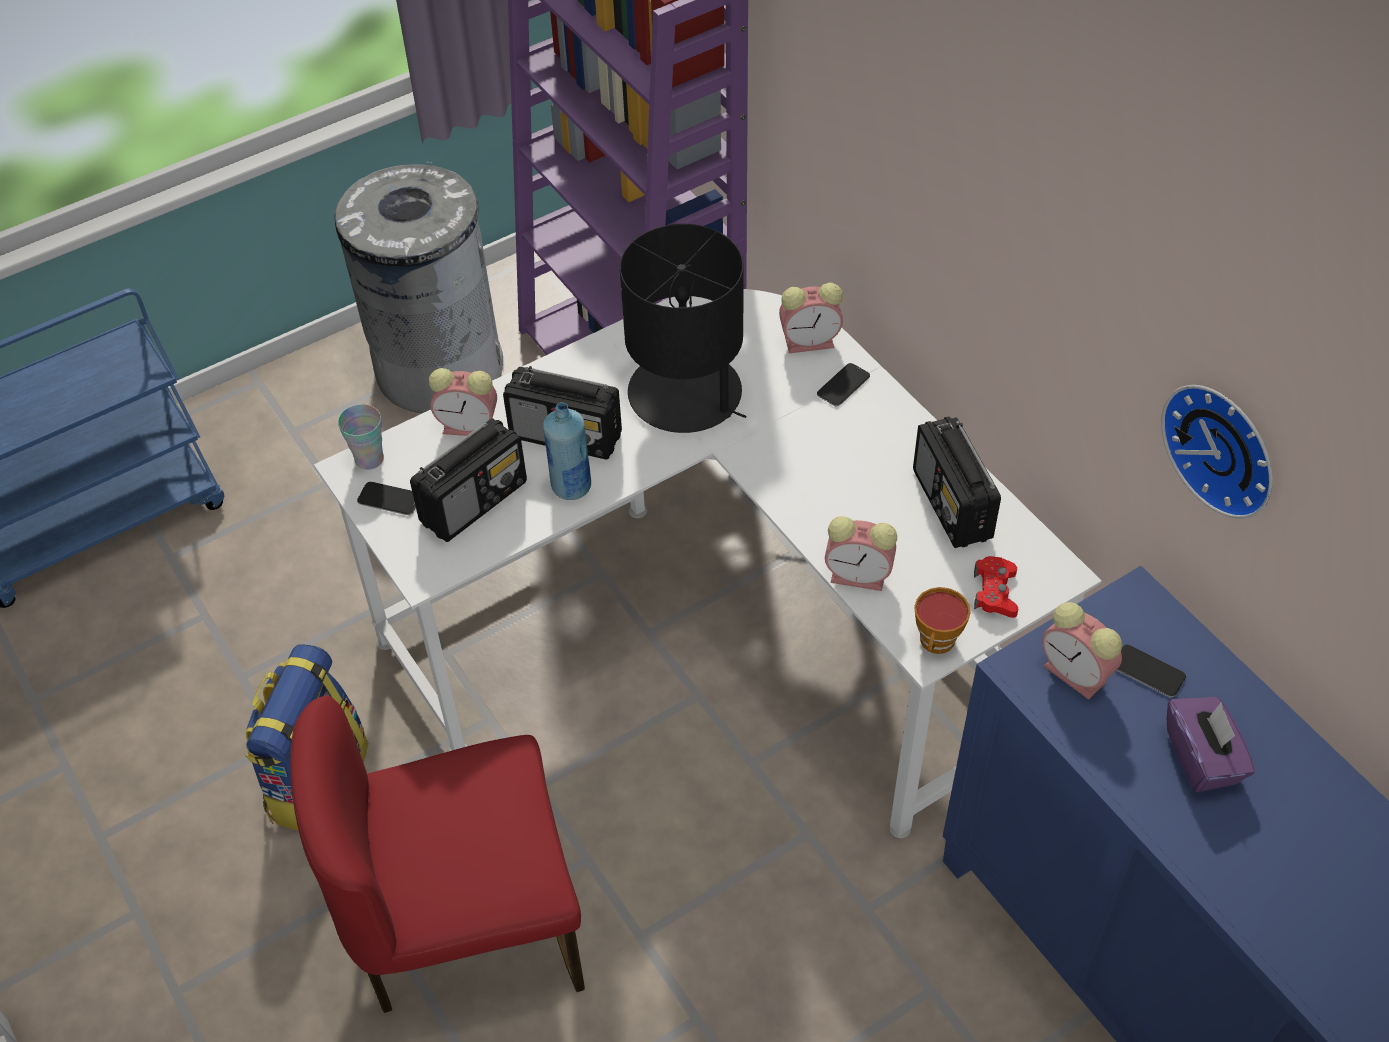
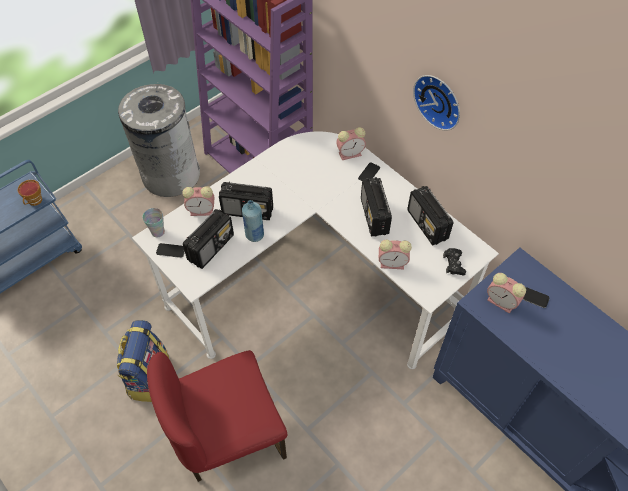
camera: 10 degrees left, 5 degrees up
(686, 394) = (299, 185): black table lamp -> none
(837, 476) = (374, 217): none -> radio
(936, 643) = (432, 291): cup -> cup (34, 201)
(995, 592) = (453, 264): red game controller -> black game controller
(1202, 758) = (563, 335): purple tissue box -> none
(1224, 446) = (566, 197): wall clock -> wall clock (439, 100)

